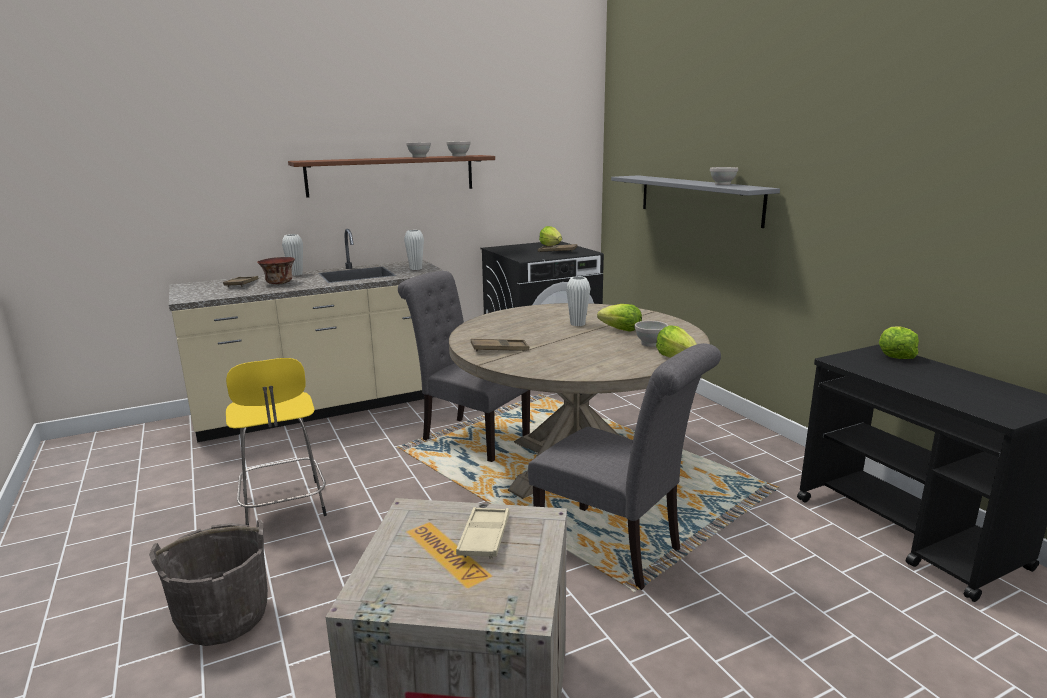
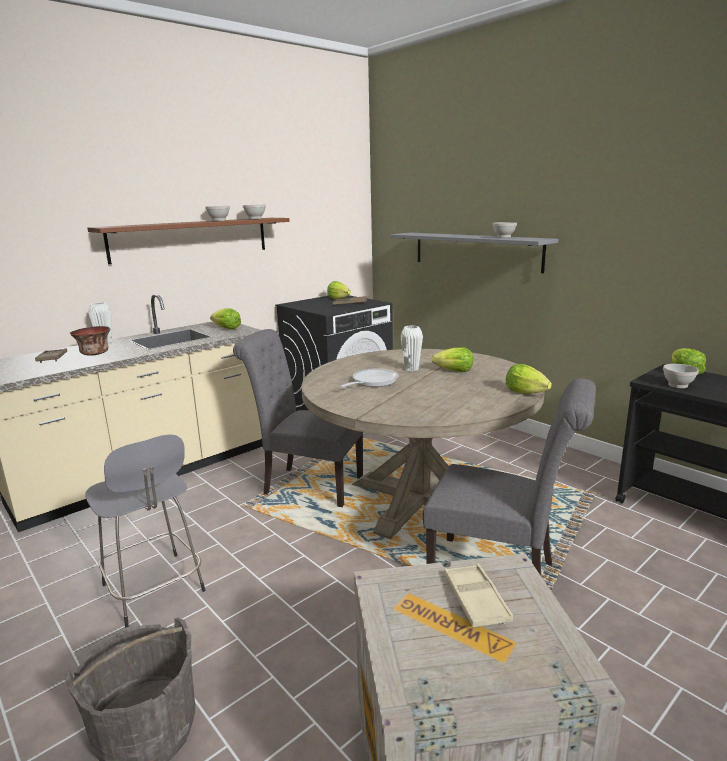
camera: 15 degrees left, 0 degrees up
(284, 507) = (154, 590): yellow stool -> grey stool
(416, 268) = (227, 329): white vase -> lettuce
(499, 349) = (363, 401): brown tray -> none
(525, 333) = (372, 382): none -> frying pan
(651, 344) = (492, 381): white bowl -> white bowl (678, 385)

